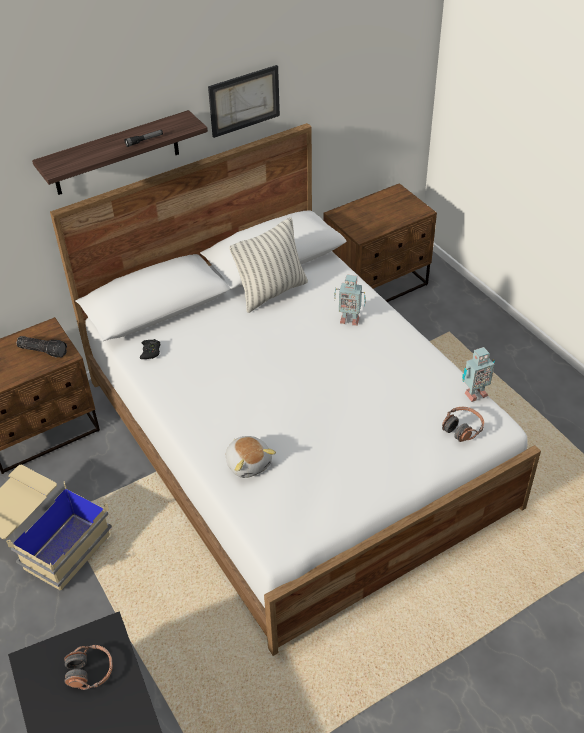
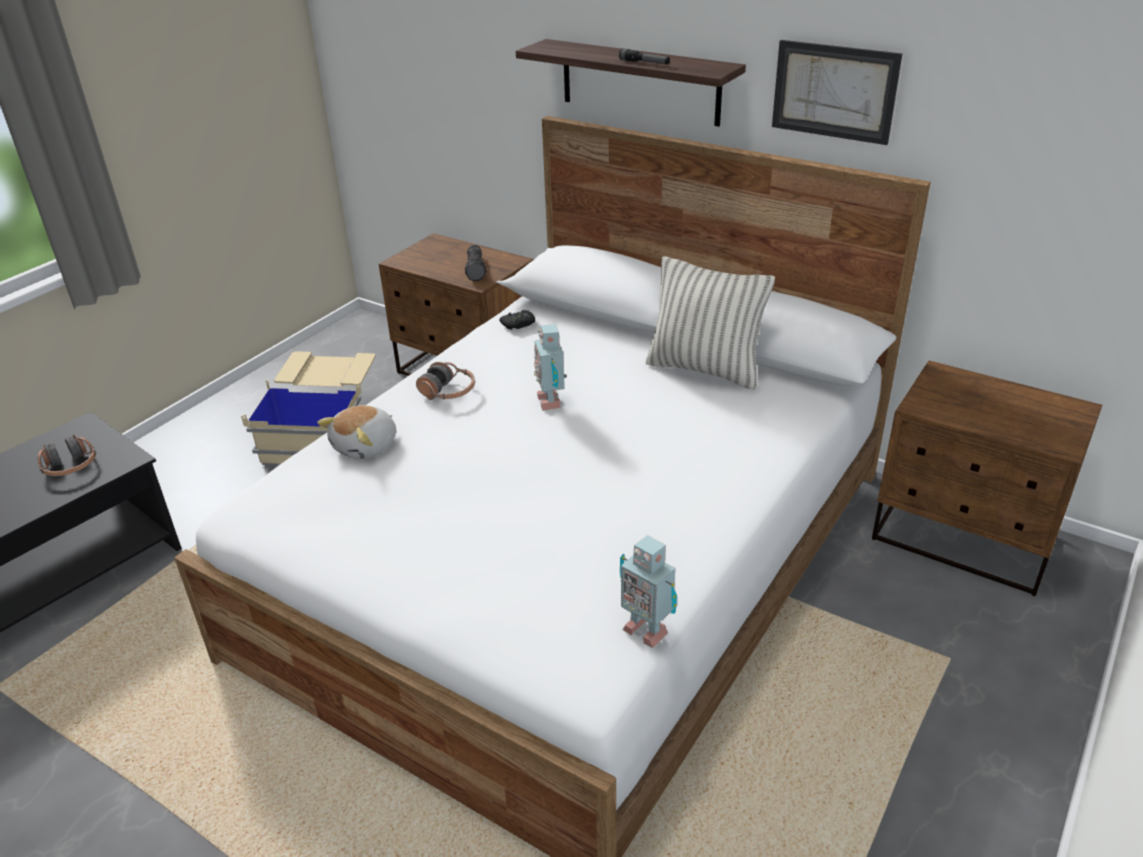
camera: 65 degrees right, 10 degrees down
(349, 319) = (710, 447): toy robot -> toy robot (551, 401)
(462, 428) = (547, 633): headphones -> headphones (448, 392)

